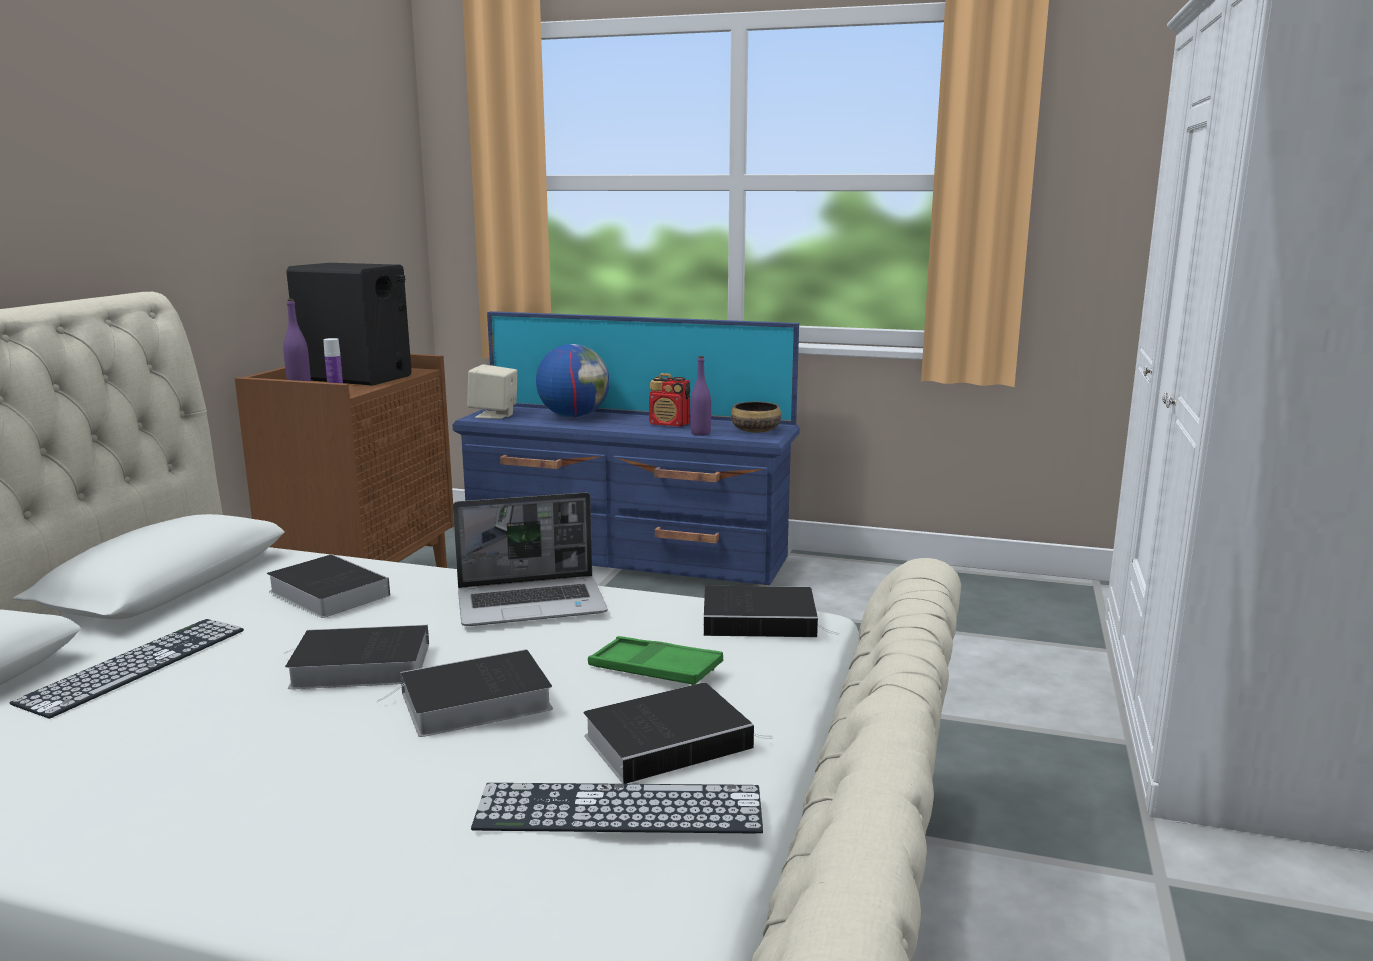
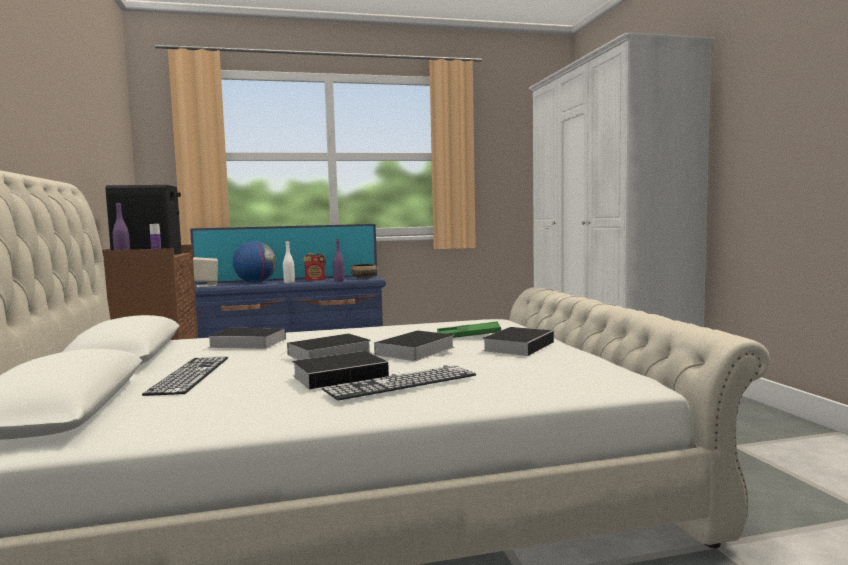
camera: 30 degrees left, 10 degrees down
(533, 604) = (368, 331): laptop -> none
(616, 427) = (289, 283): none -> white bottle
(619, 809) = (545, 357): keyboard -> keyboard (401, 382)
(762, 619) = (480, 321): book -> book (342, 375)

